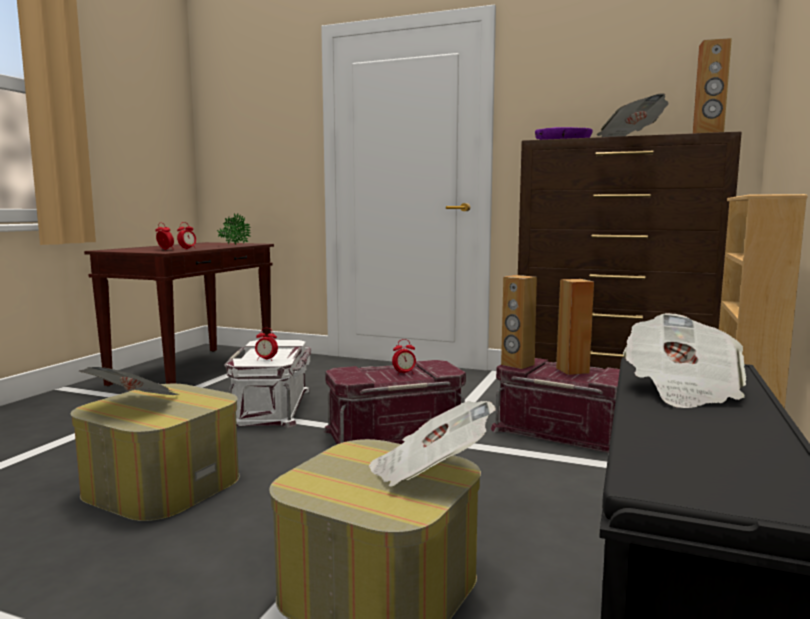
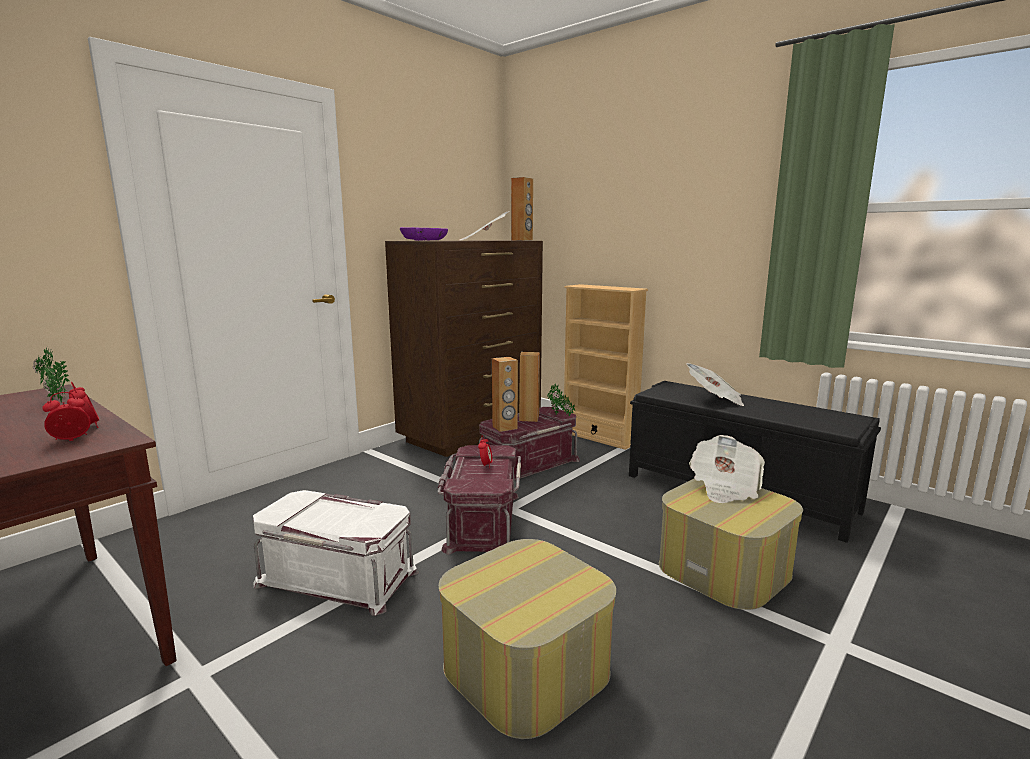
camera: 70 degrees left, 5 degrees up
(135, 406) = (527, 598): newspaper -> none
(266, 360) = (374, 517): alarm clock -> none
(605, 379) = (560, 416): none -> potted plant

